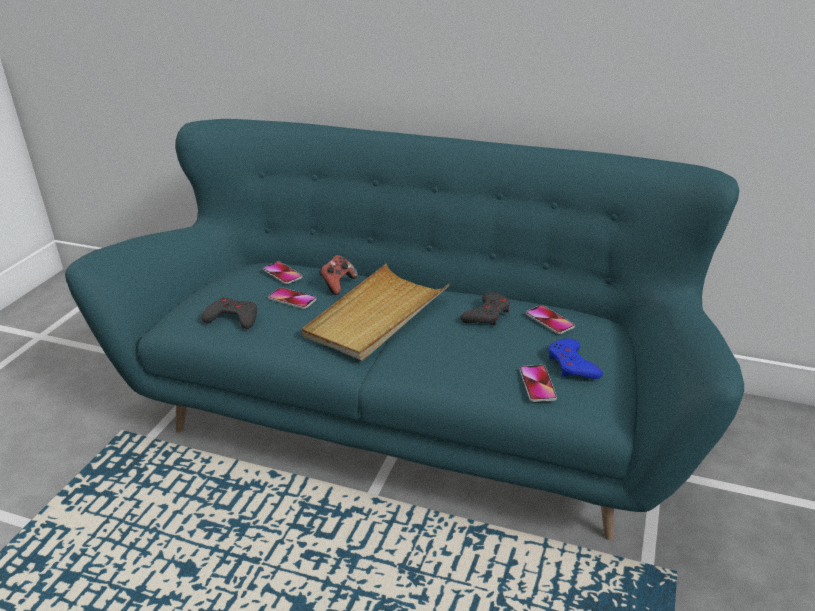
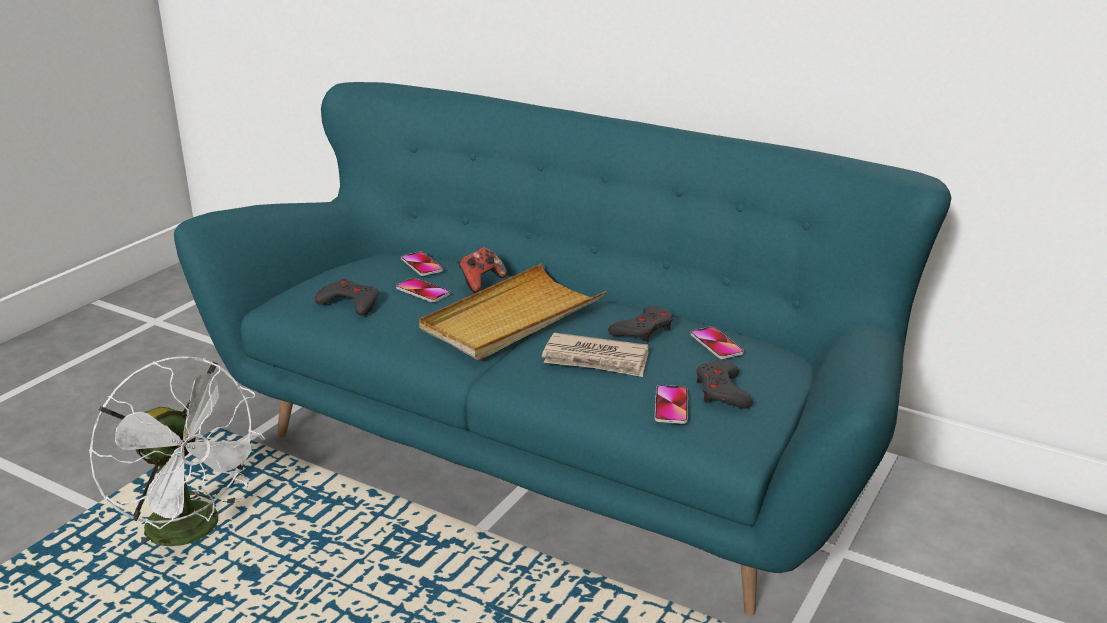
camera: 10 degrees right, 5 degrees down
(126, 535) = (194, 531): none -> white fan
(460, 347) = (596, 359): none -> newspaper
(572, 365) = (722, 391): blue game controller -> grey game controller

